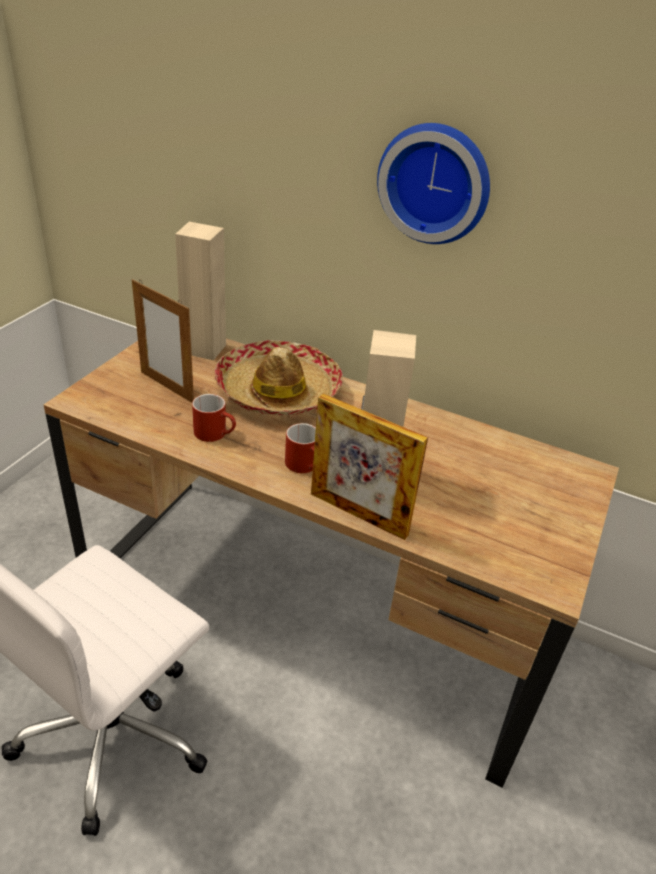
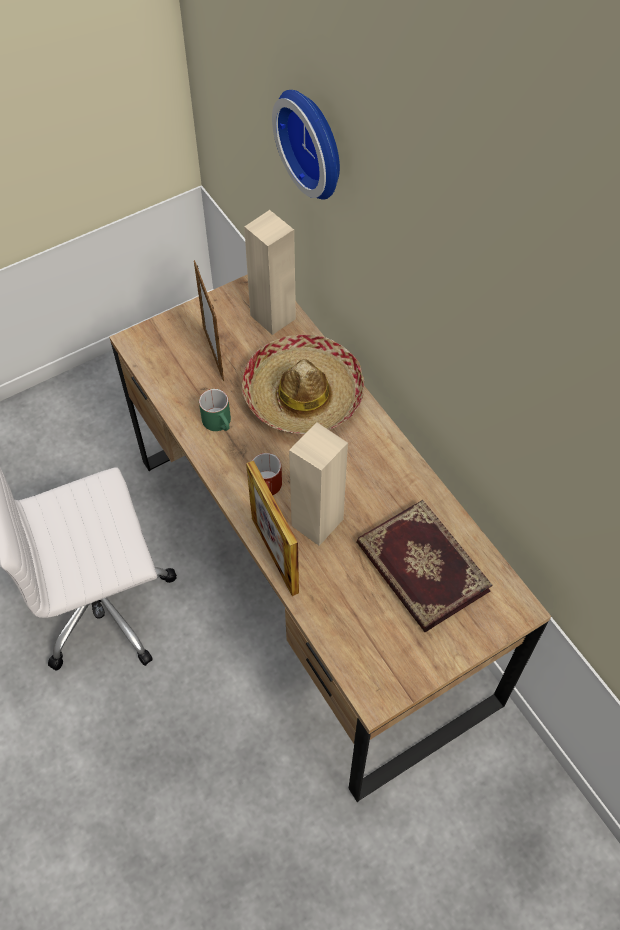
camera: 35 degrees right, 20 degrees up
(216, 433) = (220, 423): red mug -> green mug
(435, 182) = (443, 294): wall clock -> wall clock (315, 141)
(492, 474) = (420, 568): none -> book

